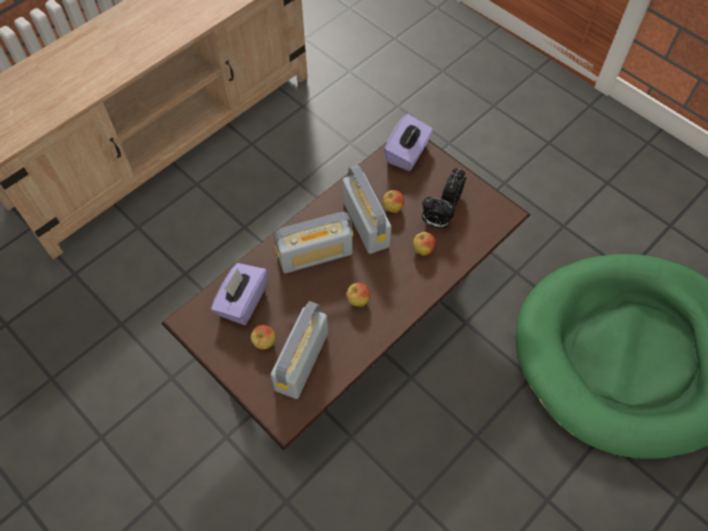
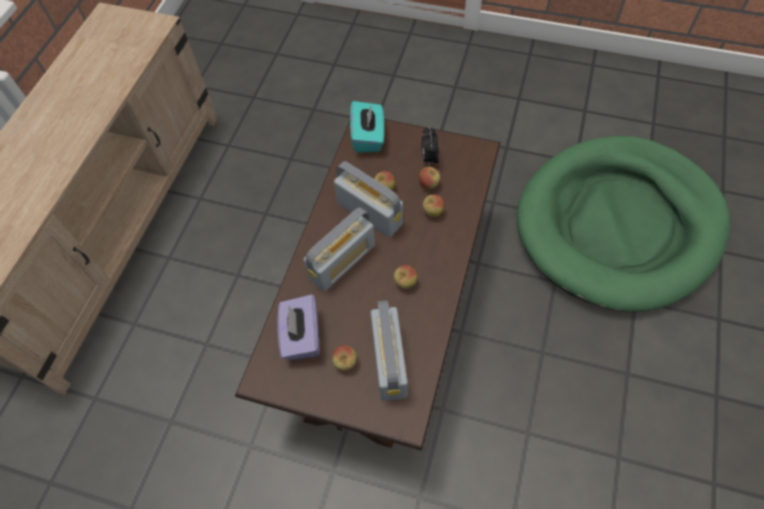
camera: 25 degrees left, 0 degrees up
(407, 154) = (368, 137): purple tissue box -> turquoise tissue box
(435, 223) = (429, 185): alarm clock -> apple

